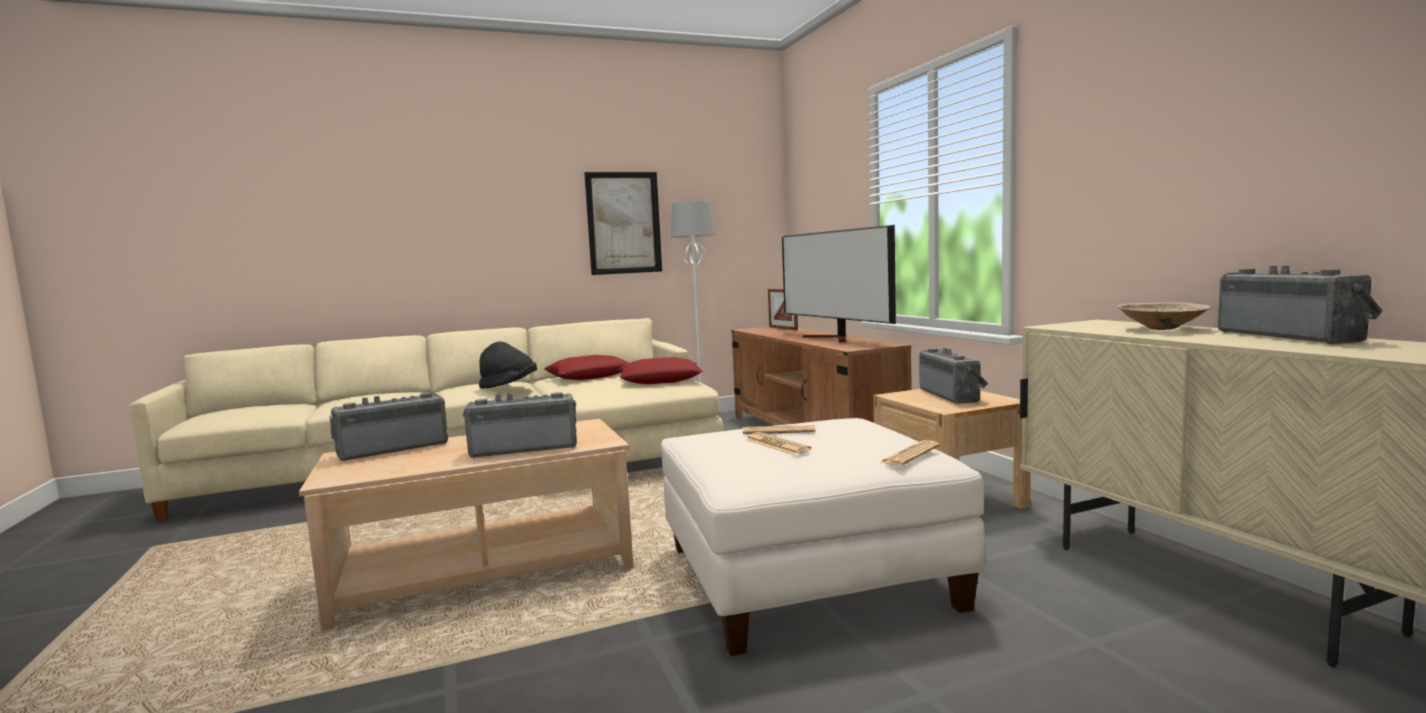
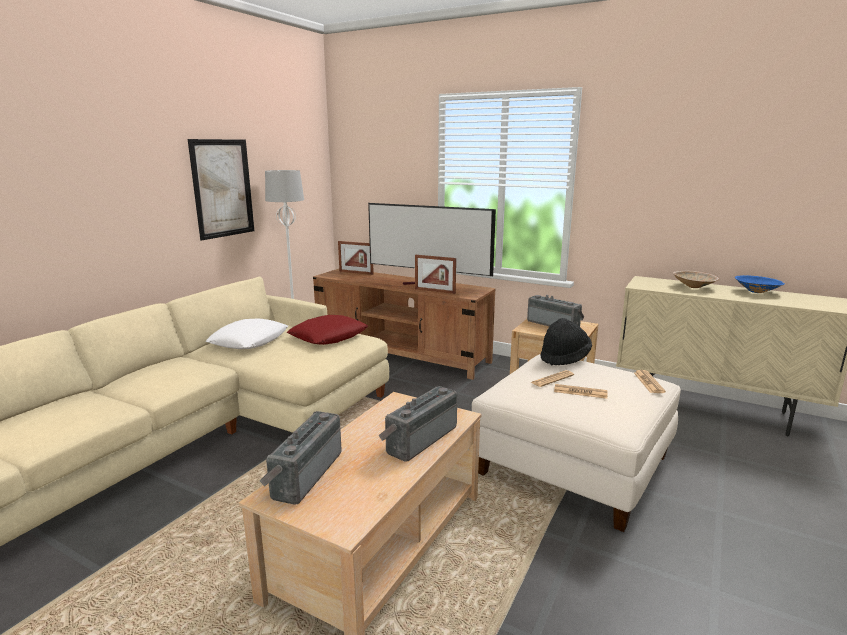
camera: 40 degrees left, 10 degrees up
(509, 386) = (202, 368): black hat -> black hat (564, 358)
(589, 376) = (249, 341): red pillow -> white pillow
(822, 343) = (435, 291): none -> picture frame
(1292, 336) = (757, 292): radio -> blue bowl

